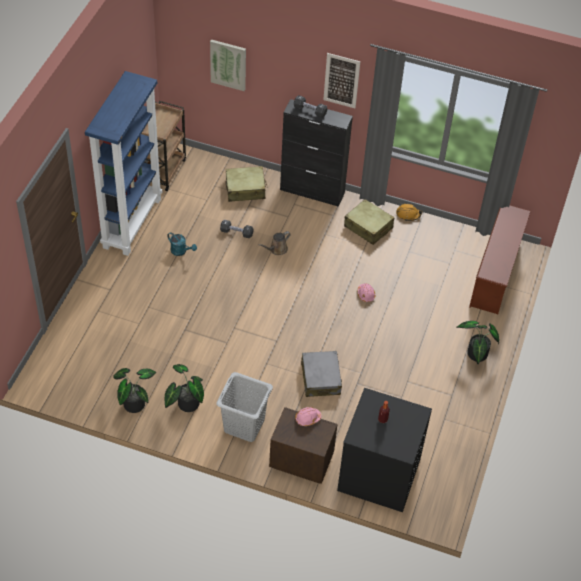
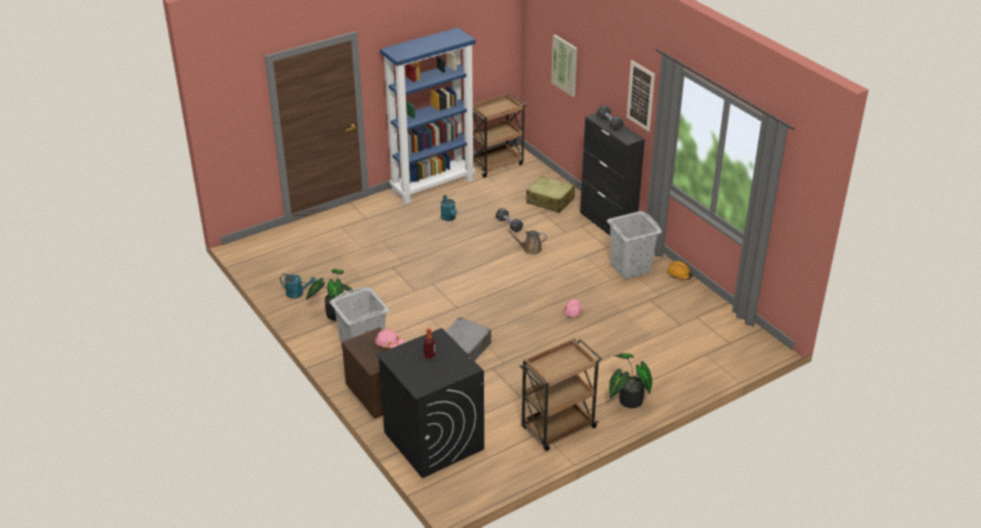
camera: 40 degrees right, 15 degrees down
(133, 402) = (298, 293): potted plant -> turquoise watering can
(368, 227) = (630, 268): beige suitcase -> grey laundry basket
(451, 409) = (557, 428): none -> brown cart
(496, 275) = (718, 353): brown shoe rack -> none

